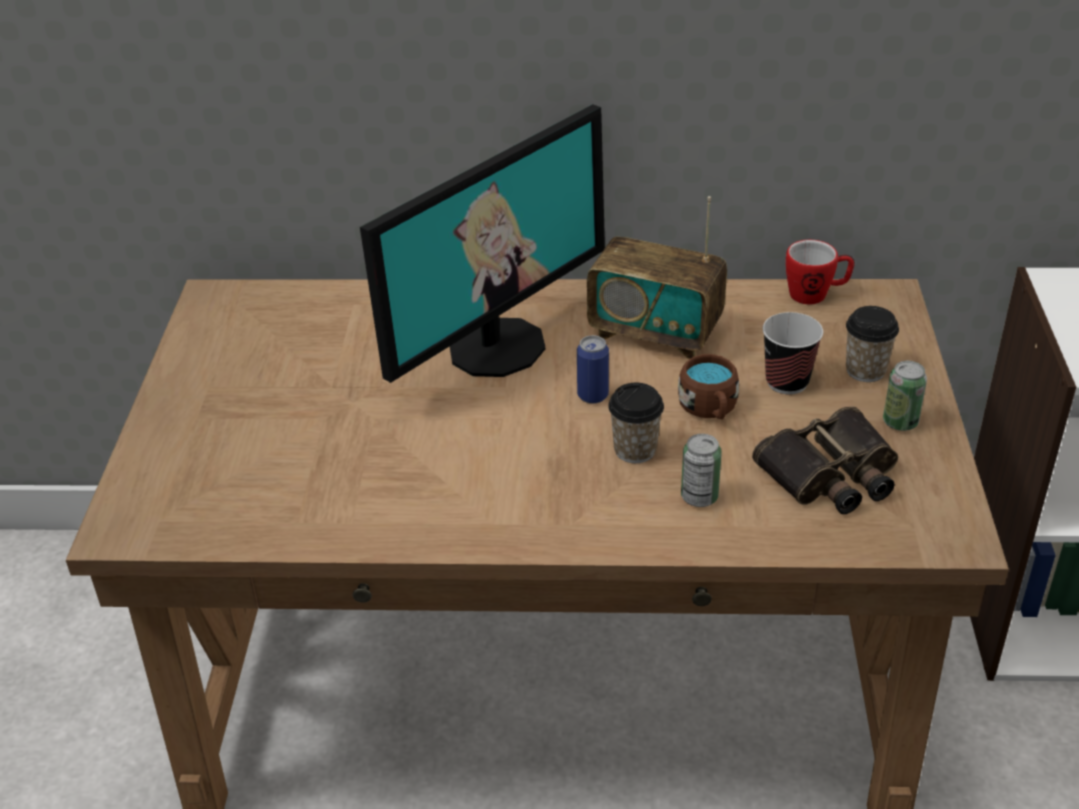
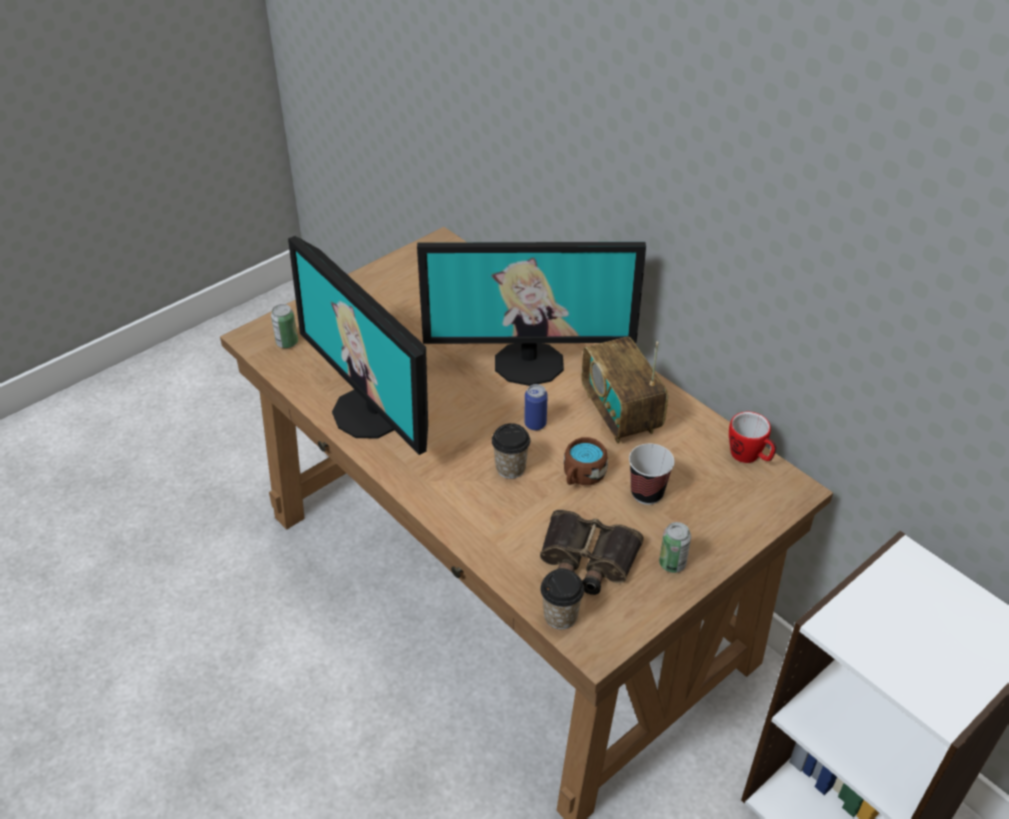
camera: 45 degrees right, 5 degrees up
(401, 506) = (369, 413): none -> monitor
(699, 497) = (502, 516): can -> can (287, 342)
(865, 370) = (702, 521): cup -> cup (560, 616)

